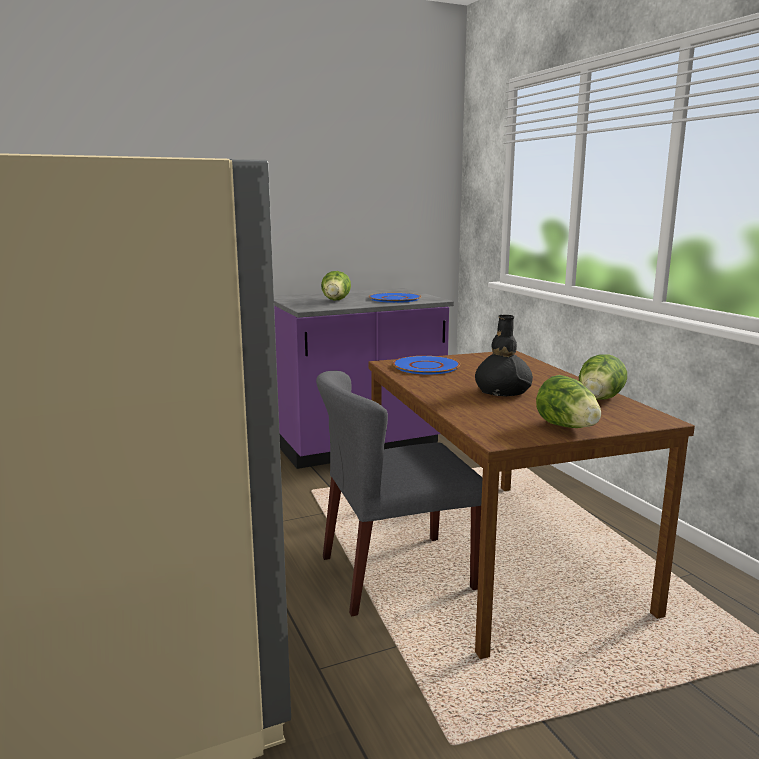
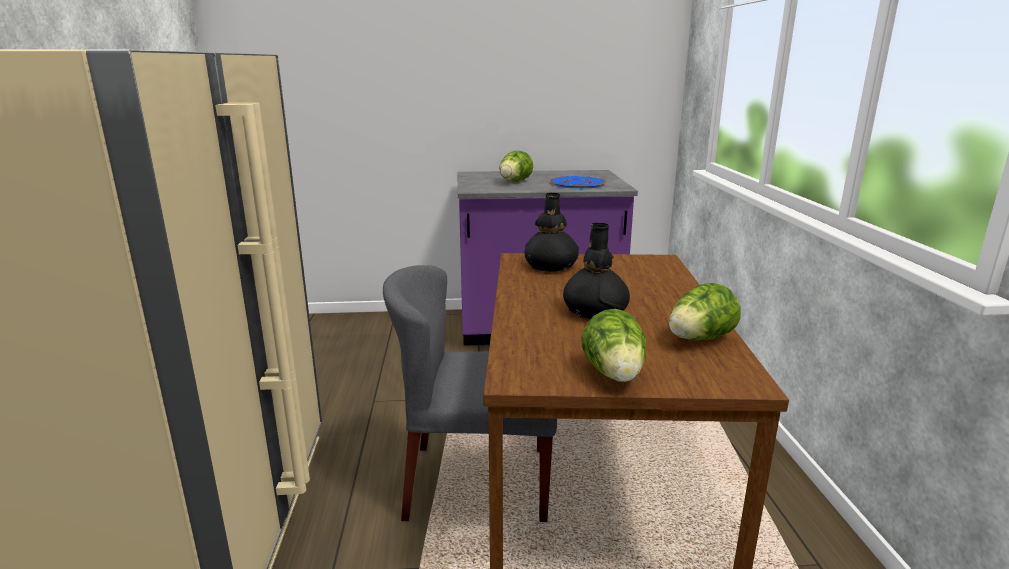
camera: 20 degrees right, 5 degrees up
(426, 366) = (551, 266): blue plate -> black vase

